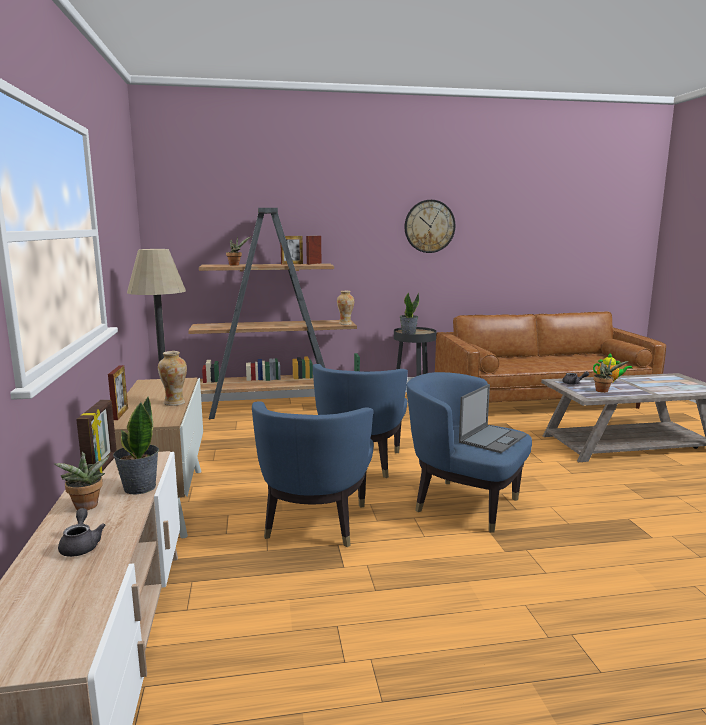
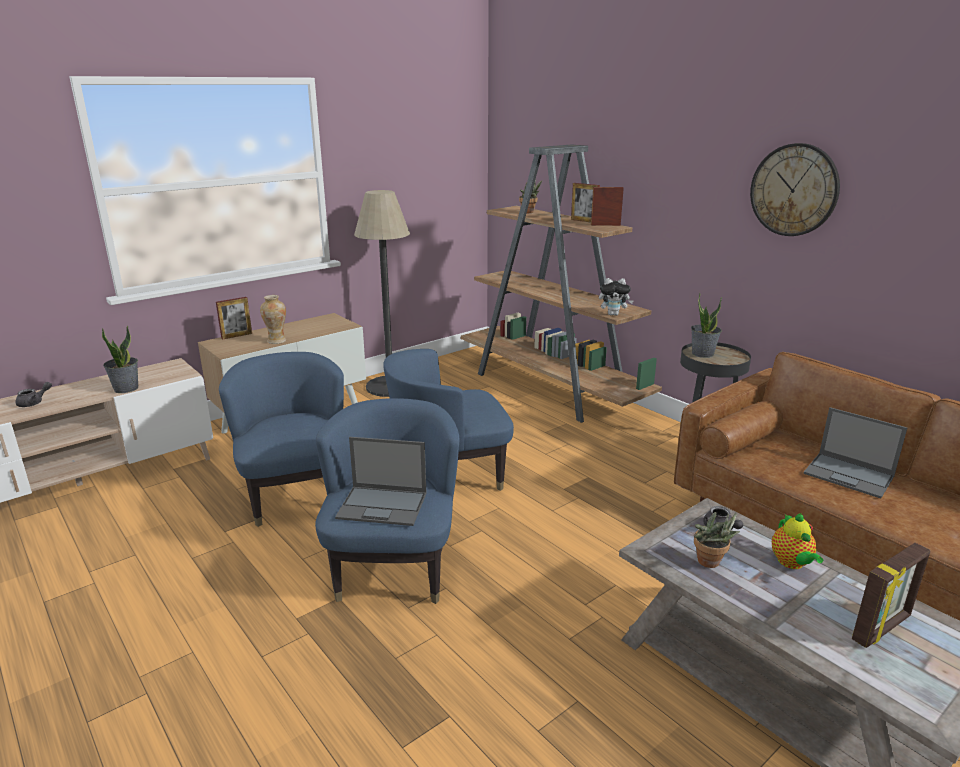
camera: 60 degrees right, 10 degrees up
(86, 507) = (90, 386): potted plant -> none
(102, 468) = (158, 368): picture frame -> picture frame (882, 629)
(315, 523) = (296, 494): blue armchair -> blue armchair turned 90 degrees clockwise
(345, 324) = (613, 314): vase -> plush toy
(531, 361) = (849, 475): none -> laptop

